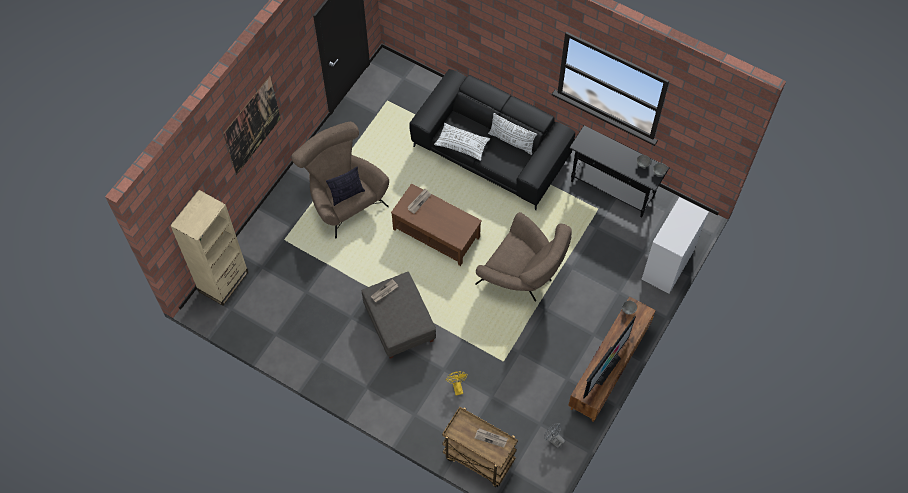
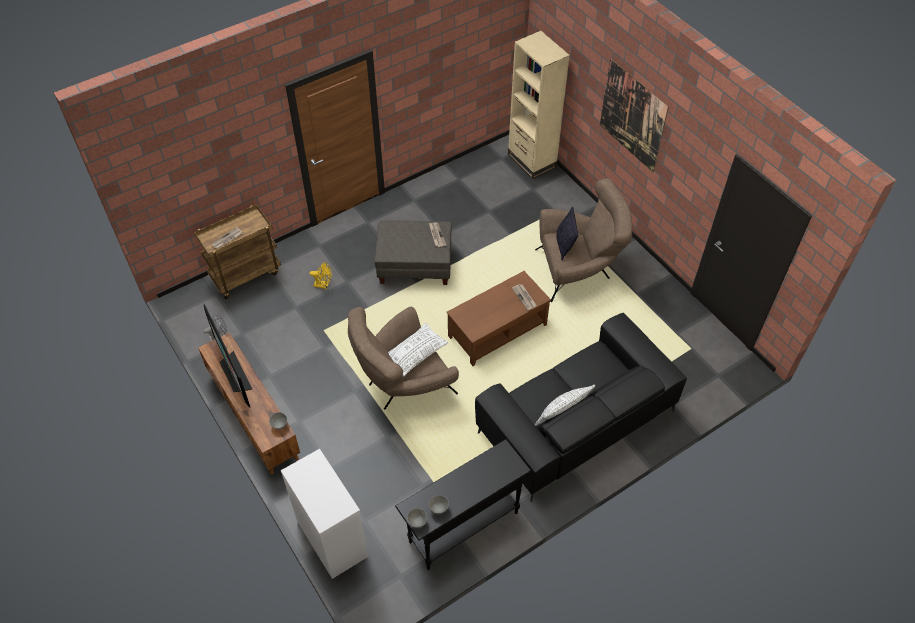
camera: 115 degrees right, 10 degrees down
(462, 145) = (579, 363): white pillow -> white pillow (414, 354)

